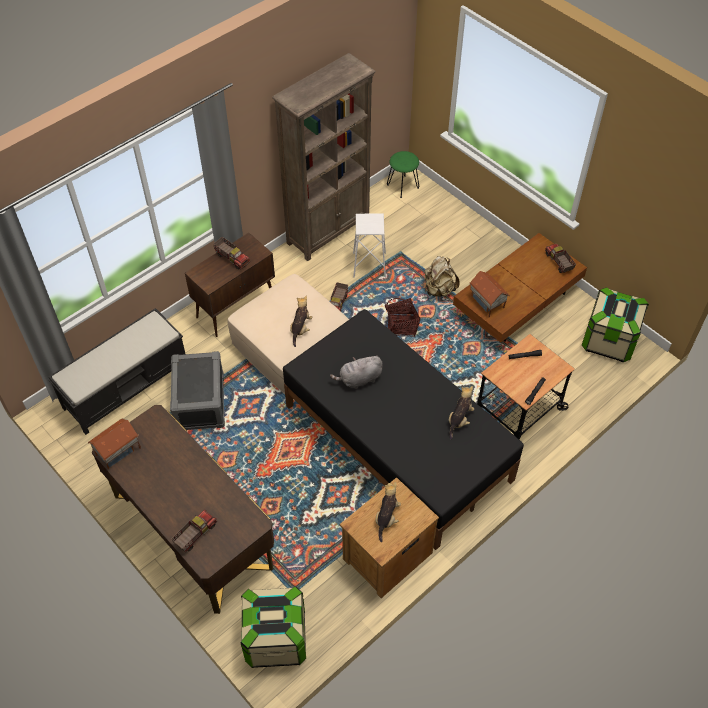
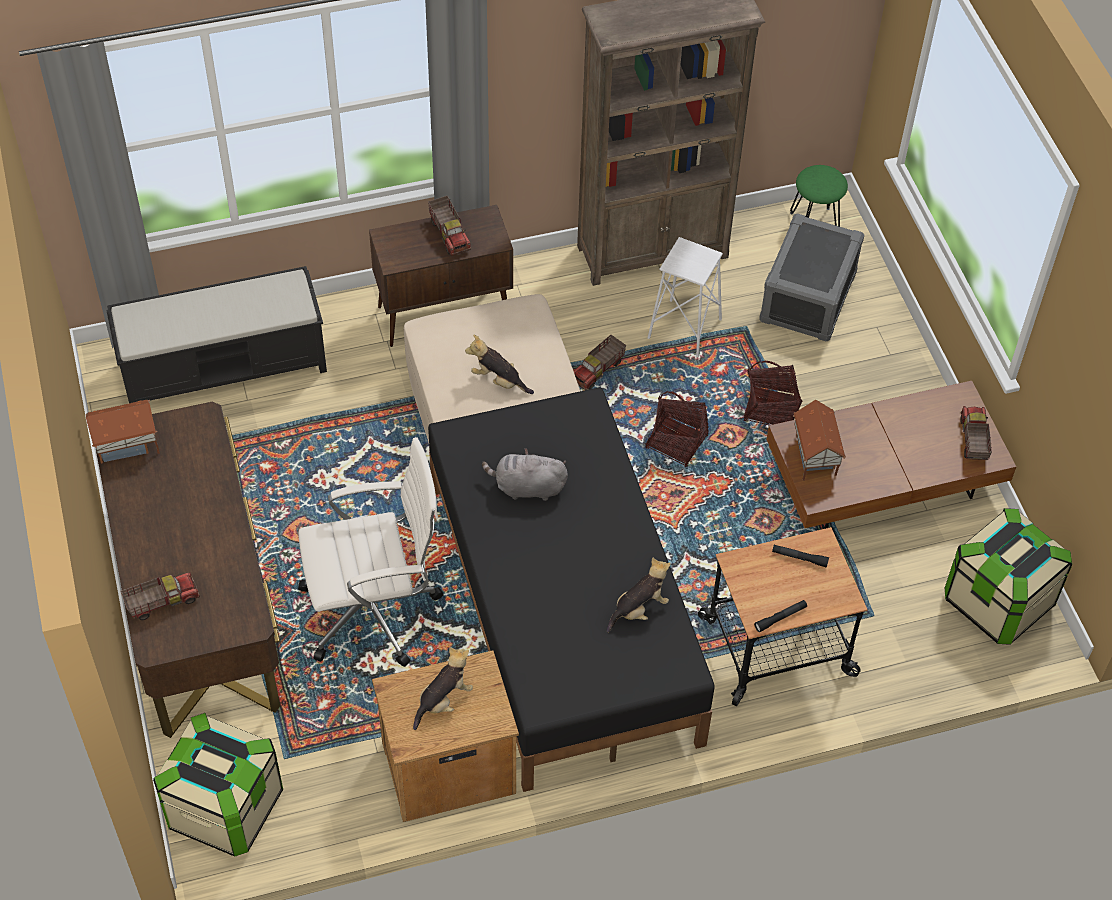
camera: 25 degrees right, 0 degrees up
(200, 402) = (313, 433): grey storage box -> grey storage box (808, 297)
(294, 486) = (374, 610): none -> white office chair
(300, 329) = (498, 380): plush toy -> plush toy turned 105 degrees counterclockwise
(439, 289) = (770, 409): beige backpack -> basket

